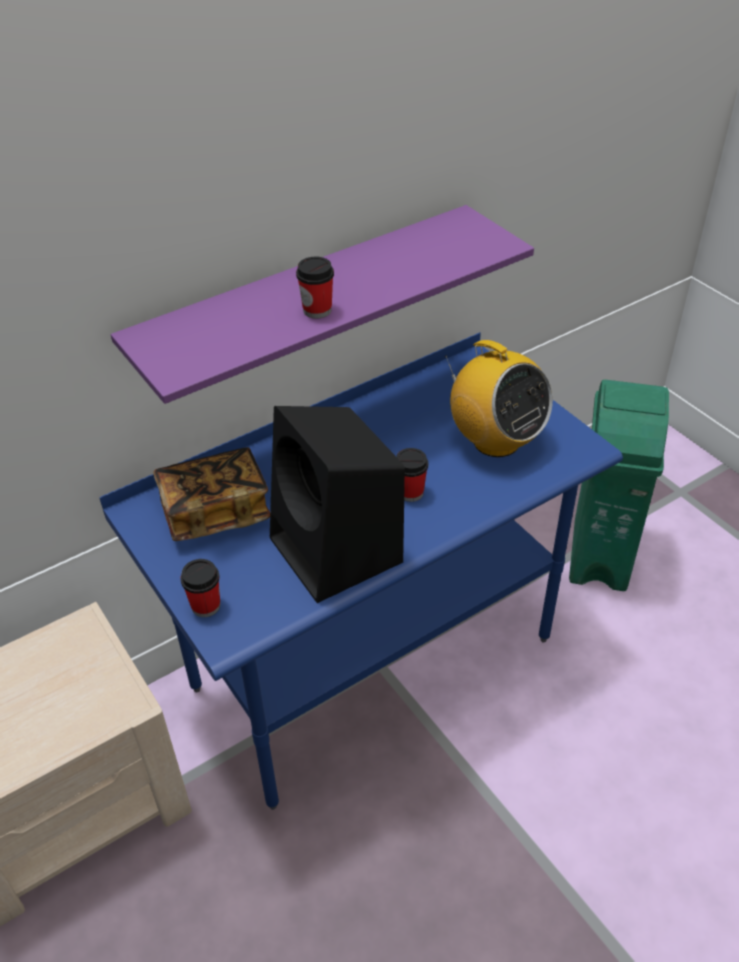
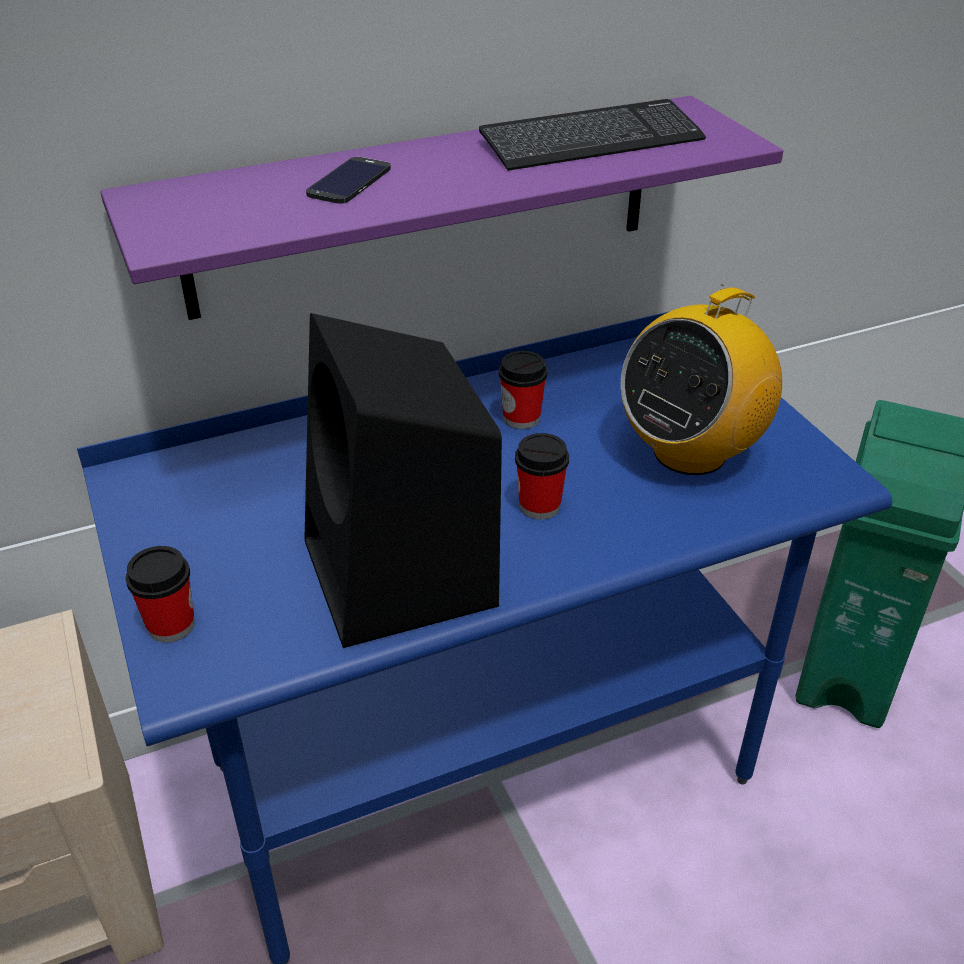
camera: 10 degrees right, 5 degrees down
(215, 511) = (238, 492): book -> none
(271, 307) = (349, 181): none -> phone
(317, 310) = (418, 191): cup -> cup (521, 418)
(413, 253) = (591, 140): none -> keyboard
(495, 441) = (690, 452): radio -> radio turned 75 degrees clockwise

